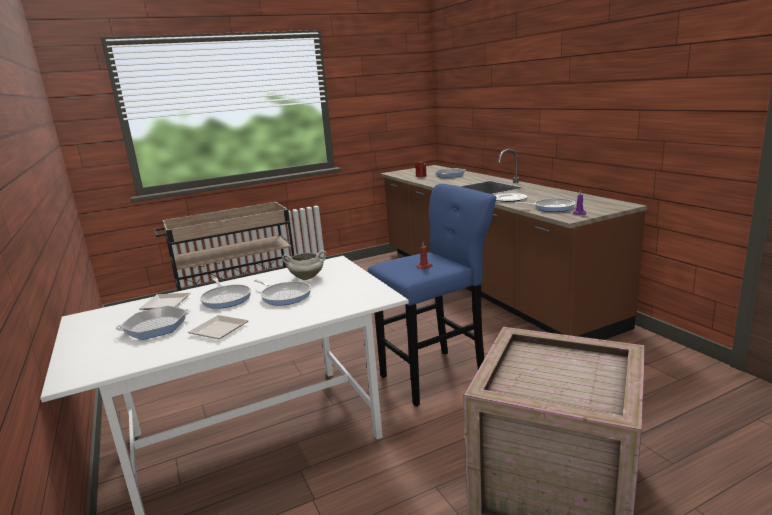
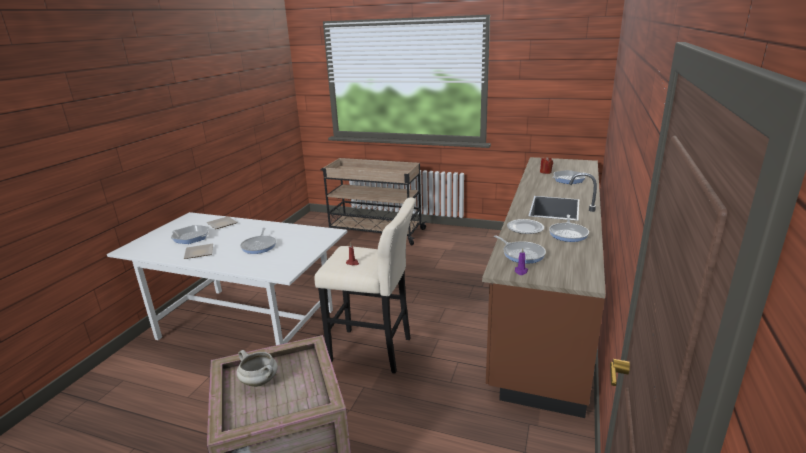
camera: 45 degrees right, 5 degrees up
(226, 298) = (242, 234): frying pan -> frying pan (568, 234)
(307, 277) = (294, 238): white cooking pot -> white cooking pot (260, 381)
(437, 375) = (374, 351): blue stool -> beige stool

